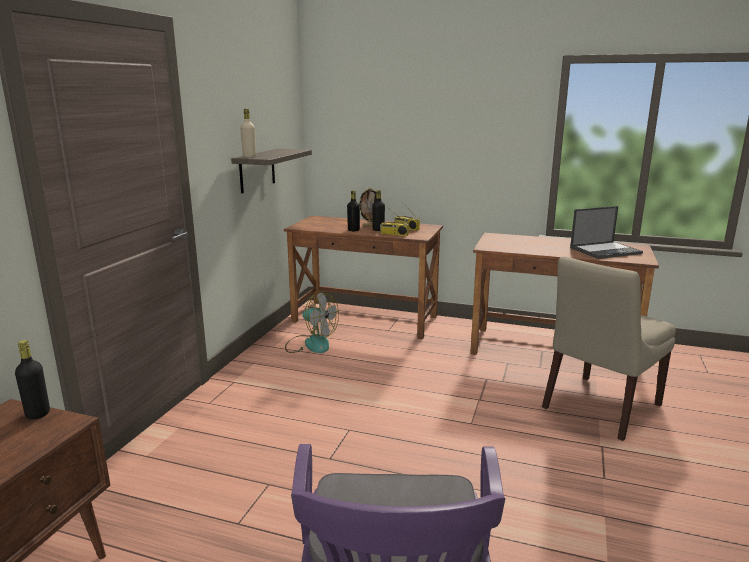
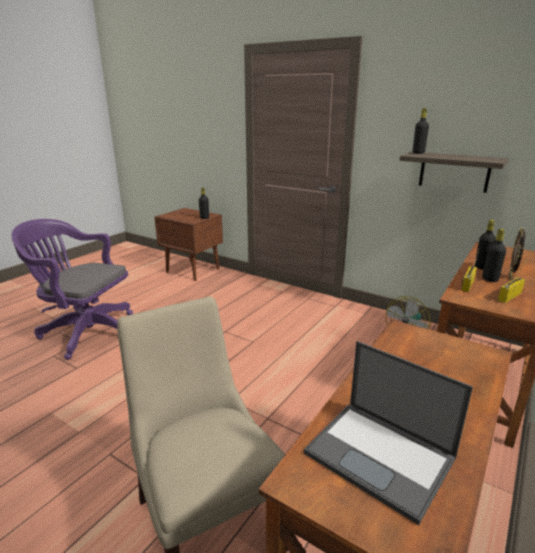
camera: 105 degrees right, 5 degrees up
(249, 157) = (418, 153): beige bottle -> black bottle
(606, 250) = (381, 456): laptop -> laptop turned 45 degrees counterclockwise

